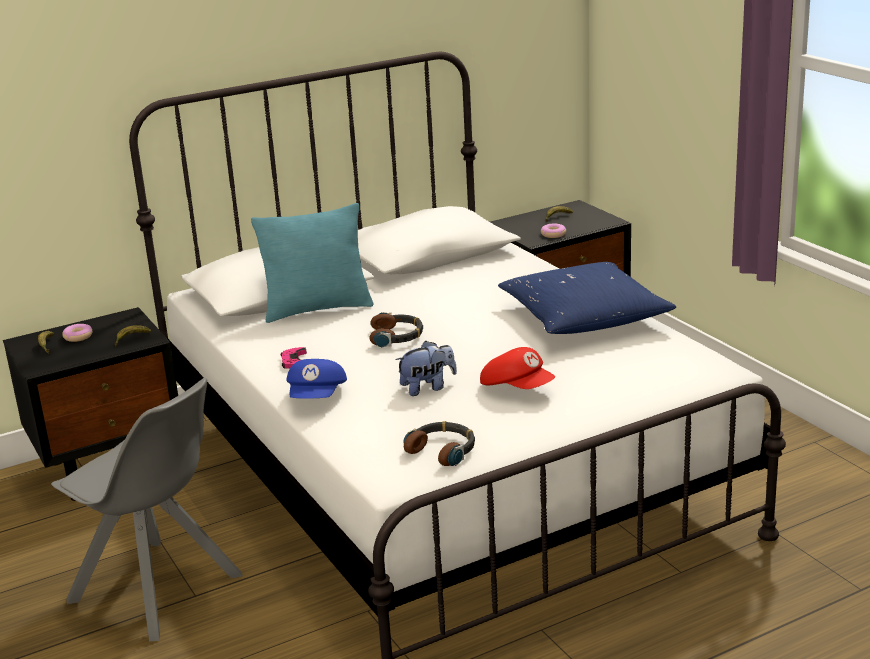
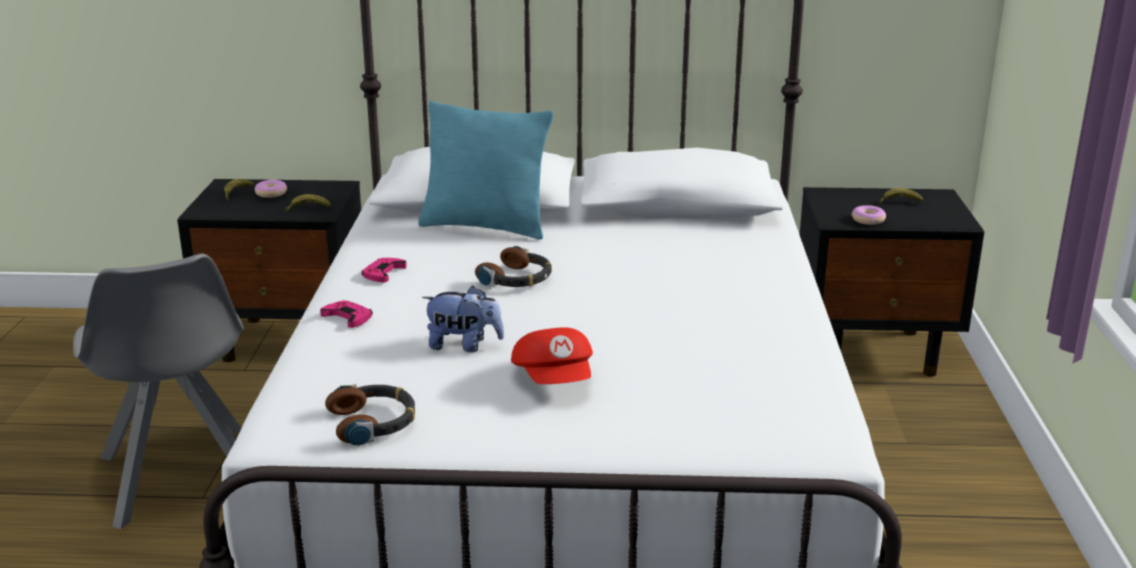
camera: 30 degrees right, 0 degrees up
(318, 397) = (348, 317): blue cap -> pink game controller
(584, 317) = (749, 322): blue pillow -> none

